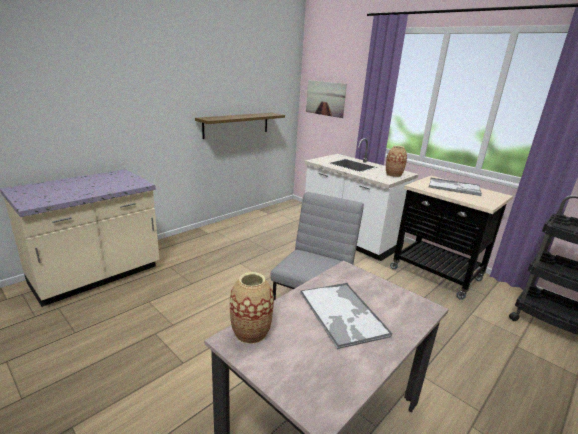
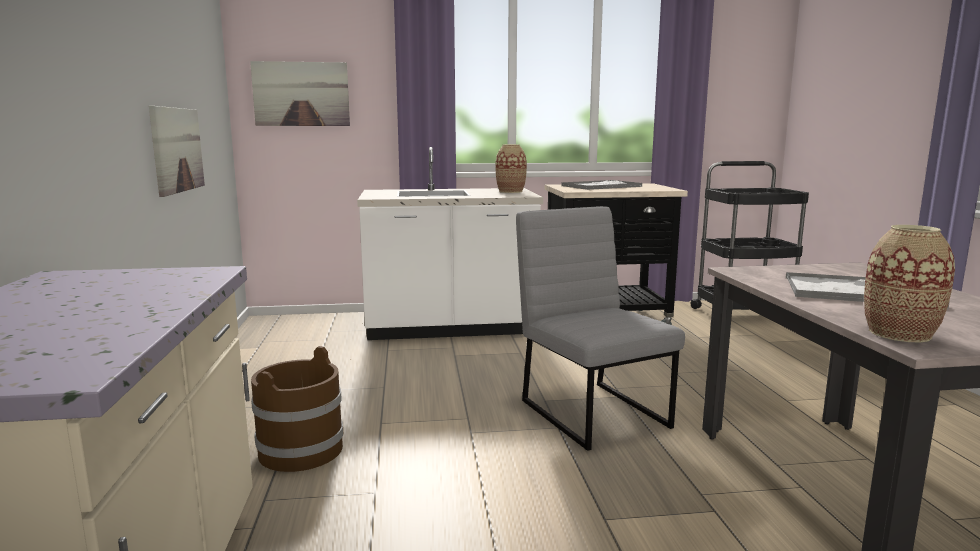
camera: 50 degrees left, 10 degrees down
(205, 258) = (301, 450): none -> brown bucket
(236, 125) = (177, 149): shelf -> picture

